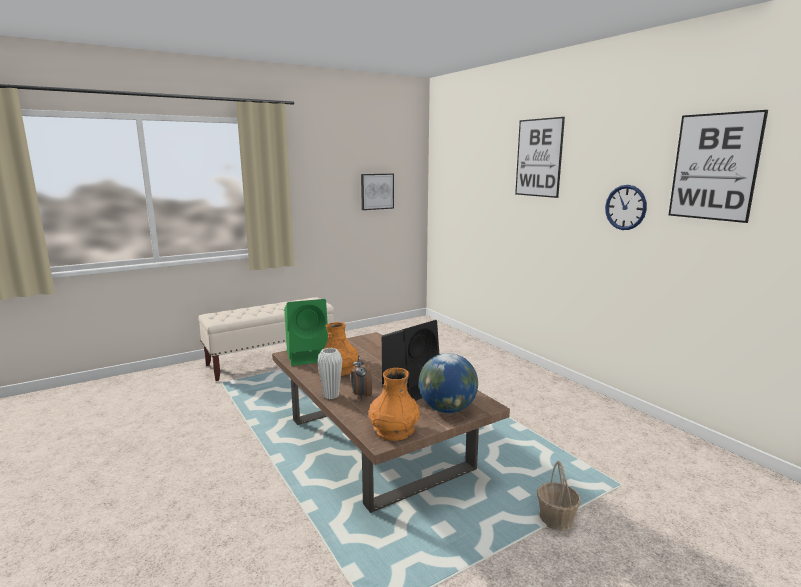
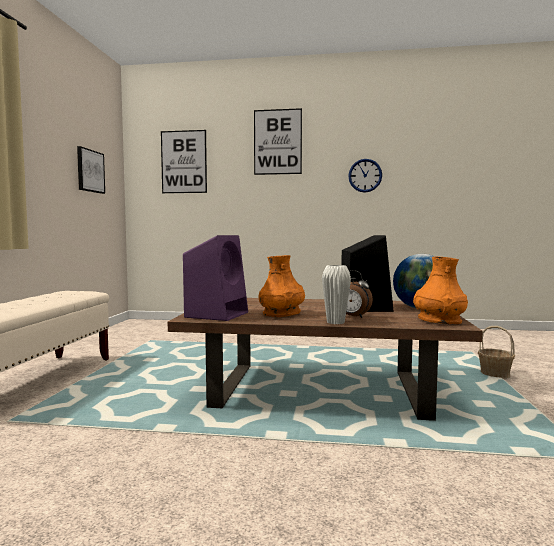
camera: 50 degrees left, 10 degrees down
(309, 356) = (217, 314): green speaker -> purple speaker
(714, 167) = (426, 143): picture -> picture (184, 162)

